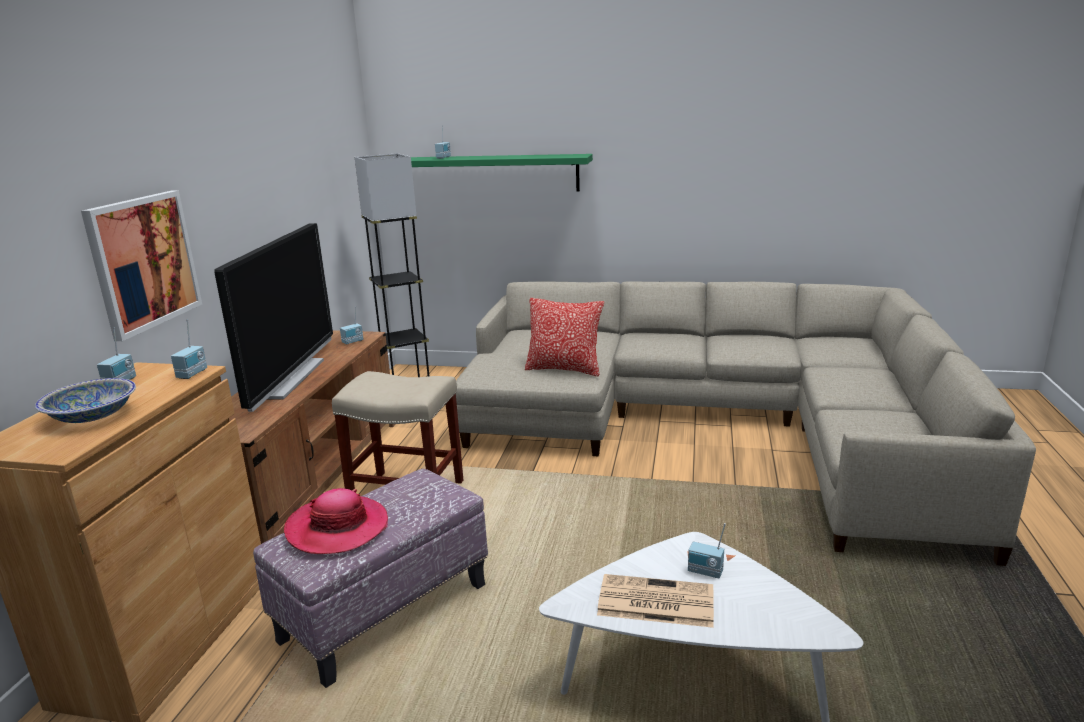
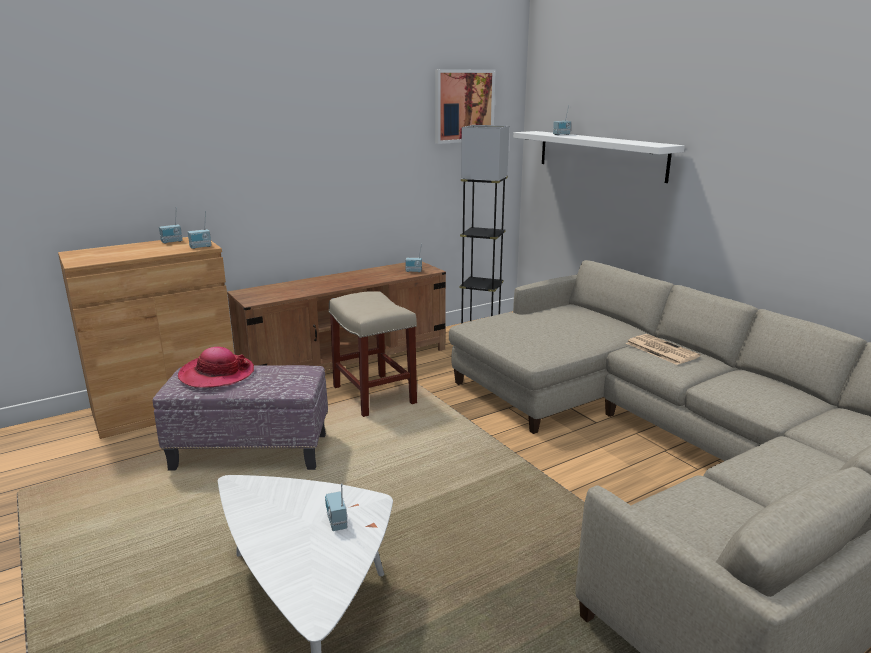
camera: 45 degrees right, 0 degrees up
(92, 416) = (124, 252): bowl -> none
(143, 262) = (230, 173): picture -> picture (464, 106)
(289, 378) = (335, 281): television -> none
(491, 174) = (600, 155): green shelf -> white shelf
(564, 369) = (539, 344): pillow -> none
(654, 602) = (272, 515): newspaper -> newspaper (660, 350)

